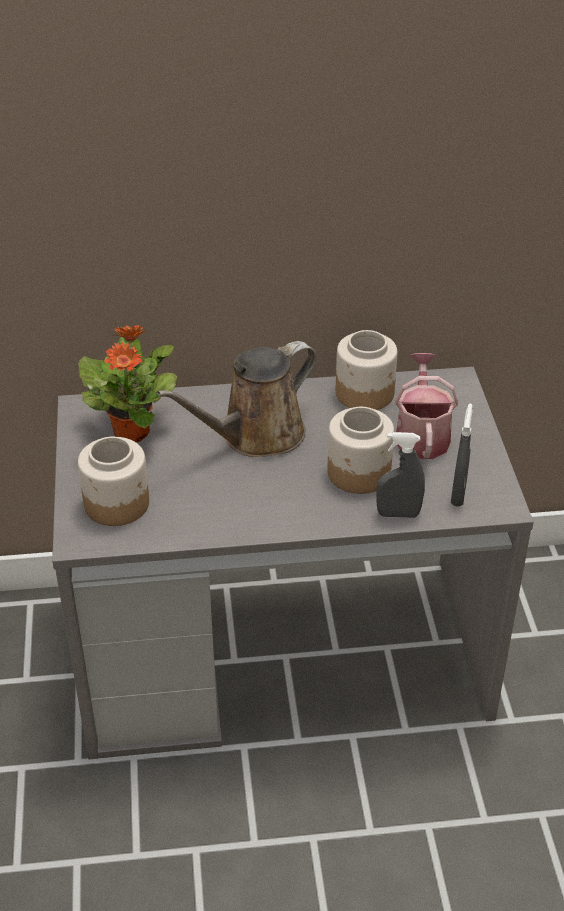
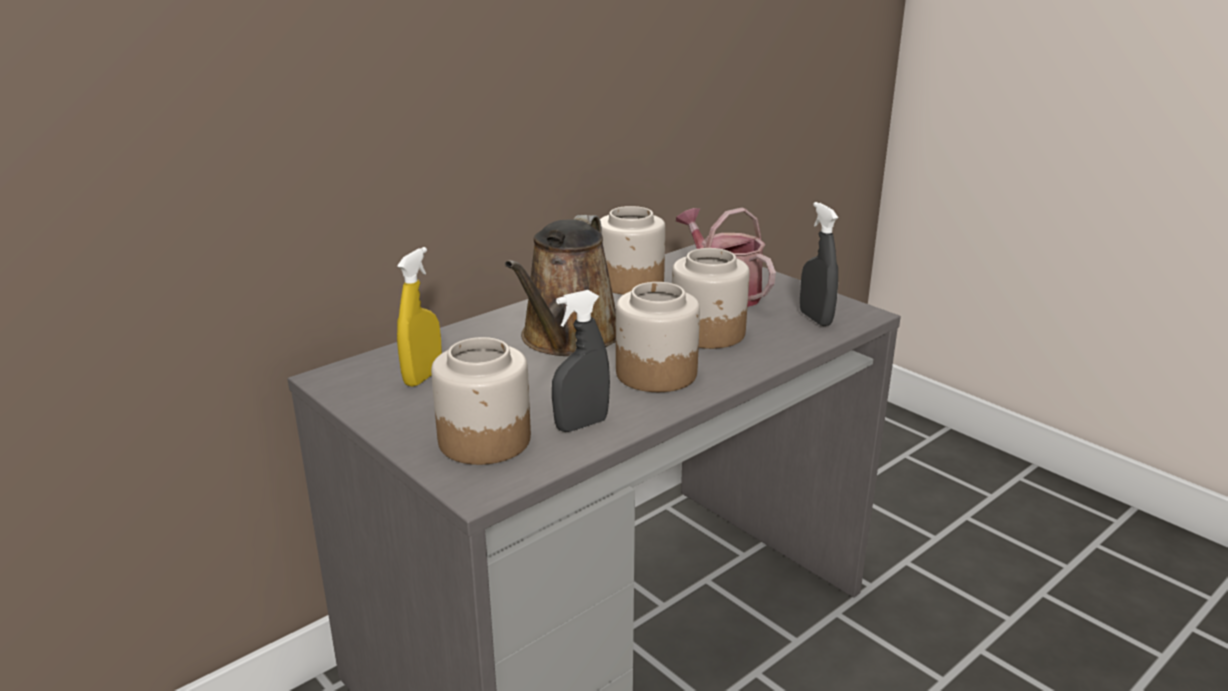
camera: 35 degrees left, 15 degrees down
(132, 431) = (423, 377): potted plant -> yellow spray bottle
(278, 495) = (656, 373): none -> jar
(398, 514) = (787, 348): grey spray bottle -> grey spray bottle (581, 425)

